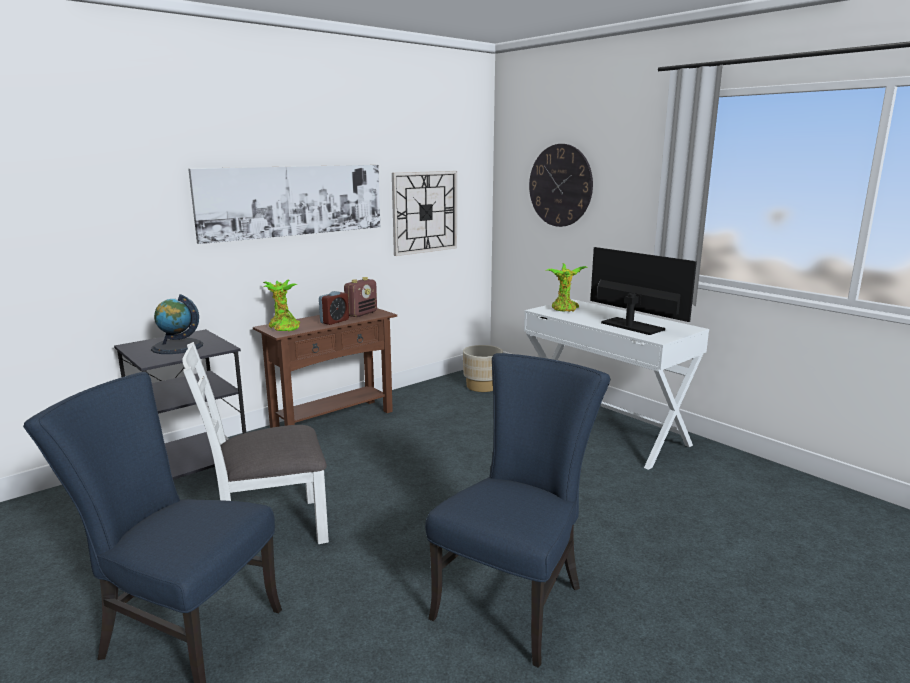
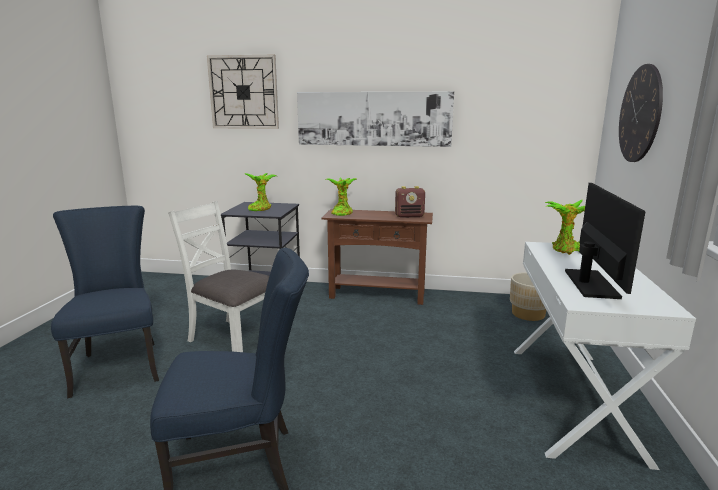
camera: 50 degrees right, 0 degrees up
(177, 347) = (260, 208): globe -> potted plant
(334, 321) = (379, 216): alarm clock -> none
(425, 212) = (505, 137): wall clock -> wall clock (243, 92)

